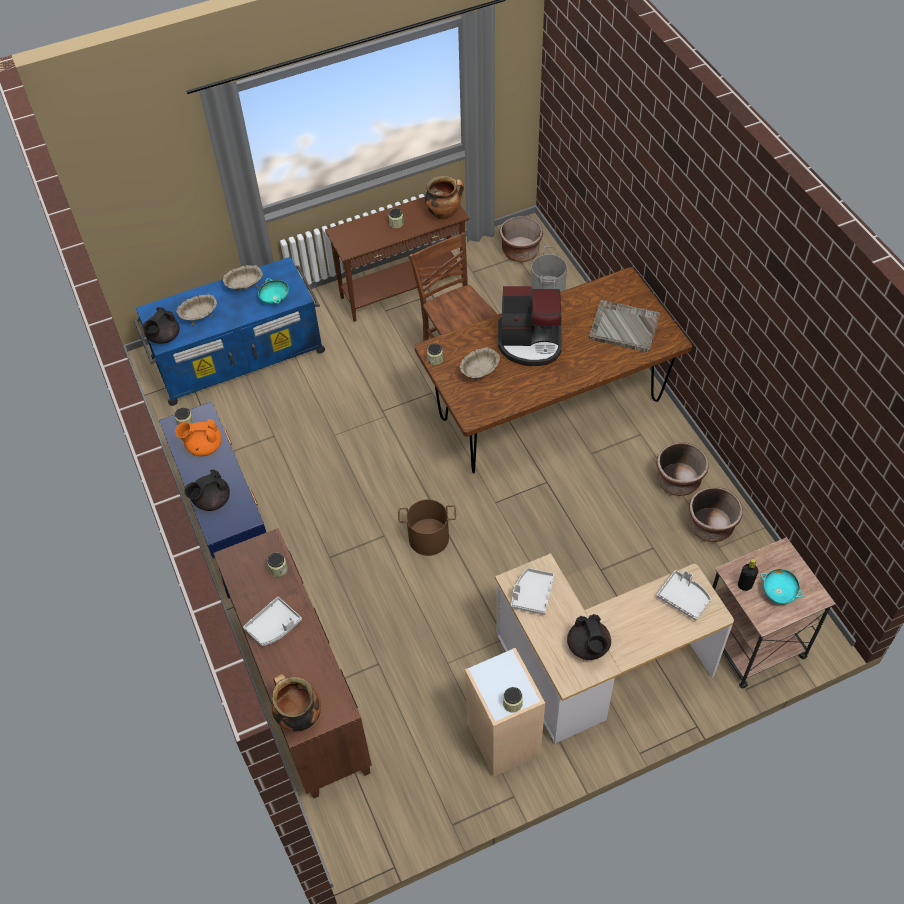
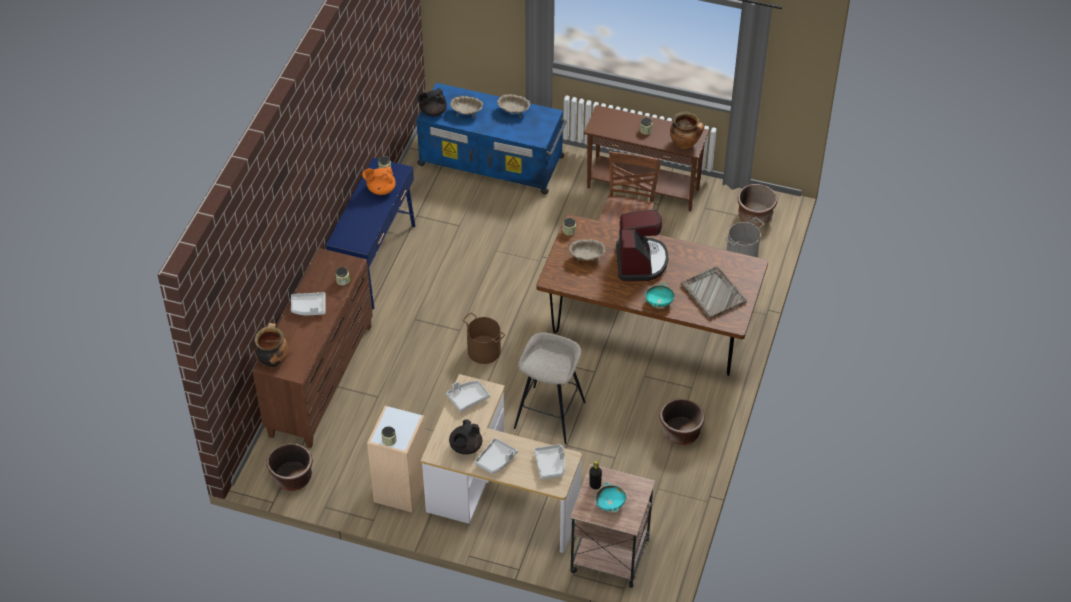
camera: 40 degrees right, 5 degrees down
(204, 446) = (380, 189): orange teapot -> orange teapot turned 45 degrees counterclockwise
(211, 501) = (352, 222): black teapot -> none
(275, 299) = (523, 131): turquoise bowl -> turquoise bowl (659, 302)
(530, 343) = (640, 261): coffee machine -> coffee machine turned 135 degrees counterclockwise
(555, 552) = (550, 415): none -> grey stool
(631, 636) = (496, 460): none -> grey tray
(710, 526) = (667, 473): brown planter -> brown planter (292, 478)

